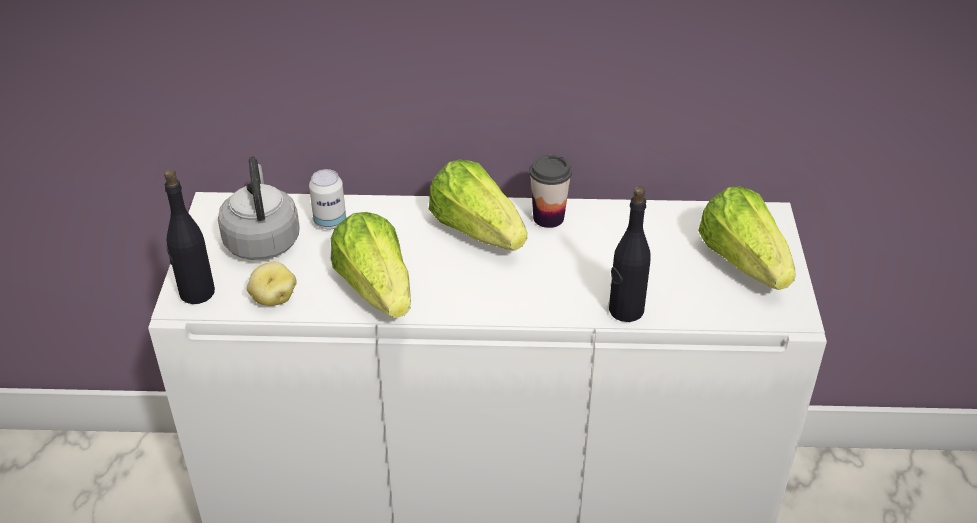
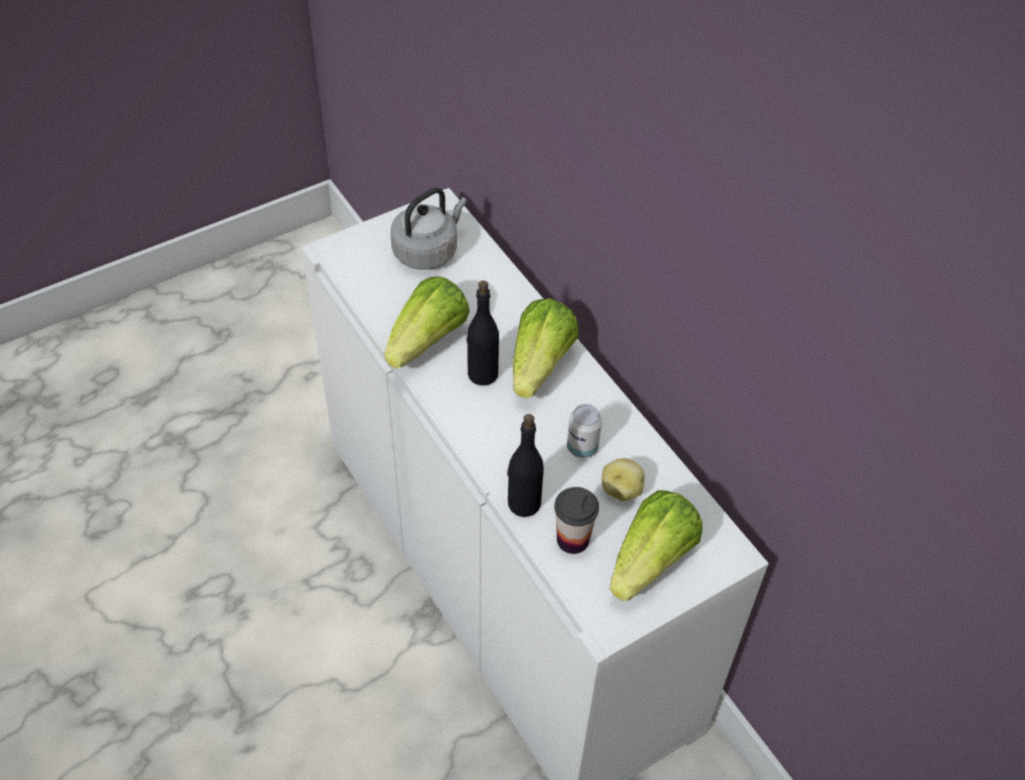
camera: 55 degrees right, 10 degrees up
(196, 292) = (349, 250): black bottle -> black bottle (482, 373)
(273, 298) = (374, 291): potato -> potato (621, 488)
(330, 222) = (477, 276): can -> can (582, 447)
(548, 217) = (594, 401): cup -> cup (572, 540)

